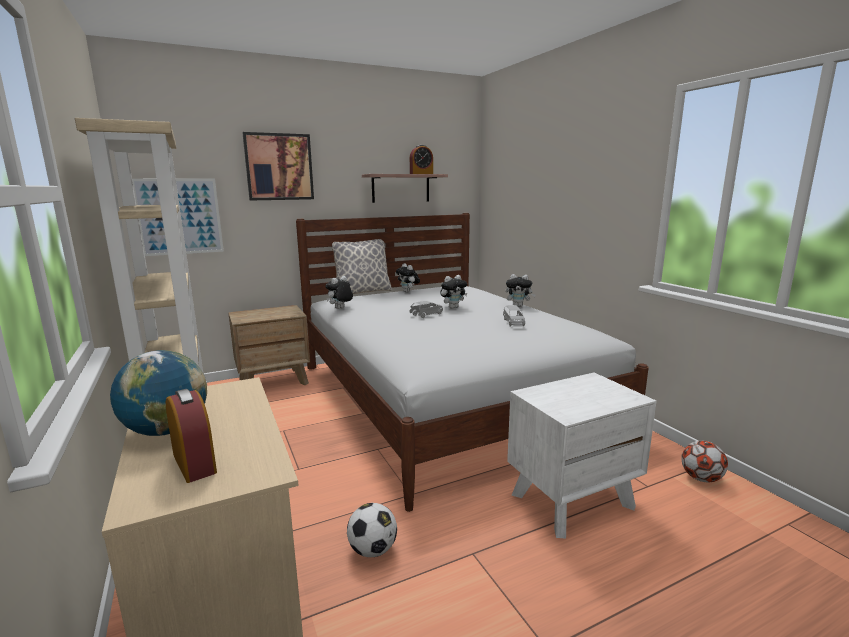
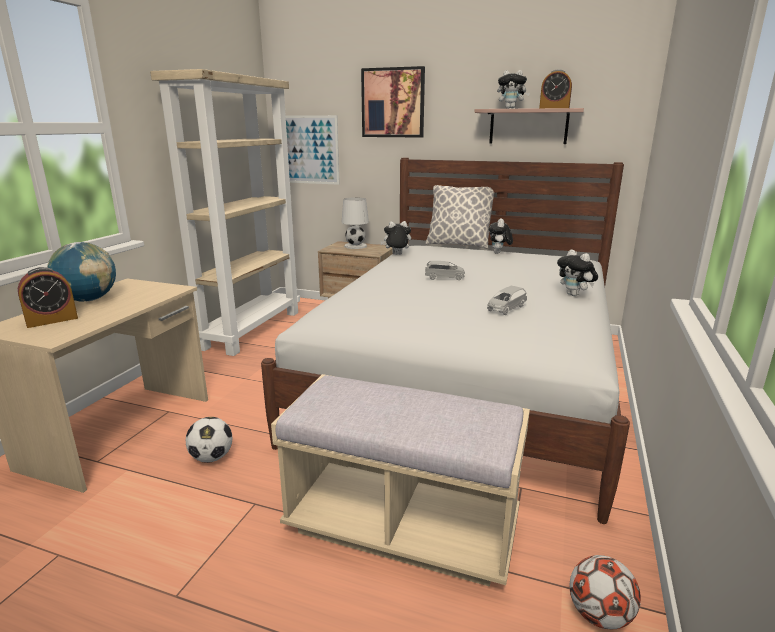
camera: 45 degrees right, 5 degrees up
(194, 463) = (52, 320): alarm clock -> alarm clock turned 45 degrees clockwise
(260, 312) = (355, 246): none -> white table lamp
(453, 307) = (491, 277): plush toy -> plush toy (511, 108)
(572, 500) = (402, 525): white nightstand -> beige bench

